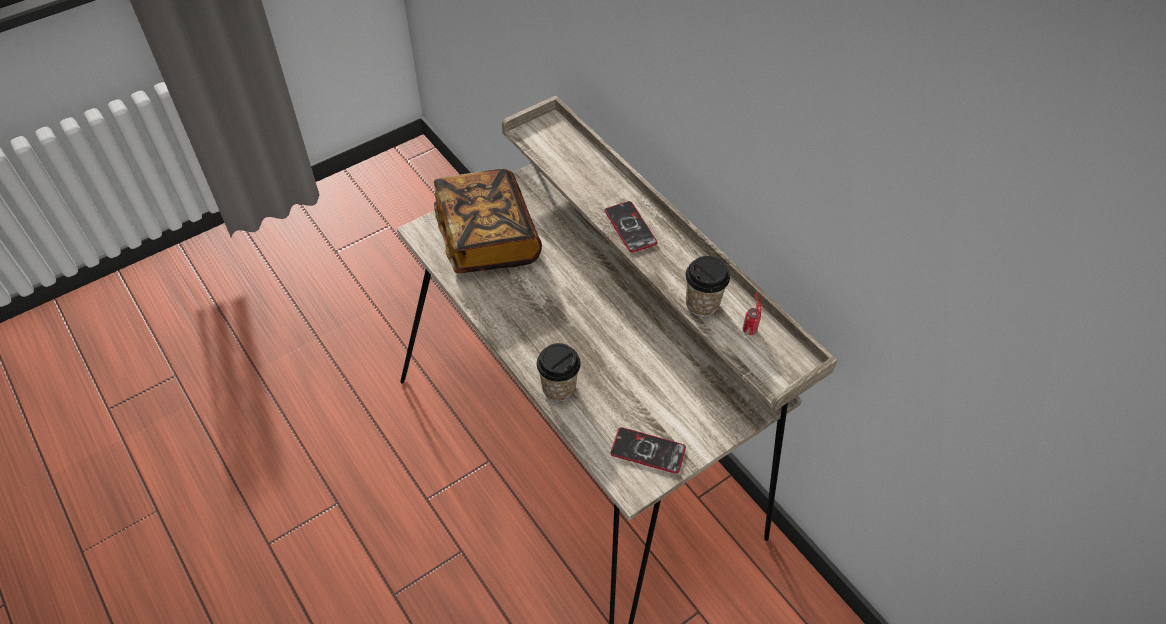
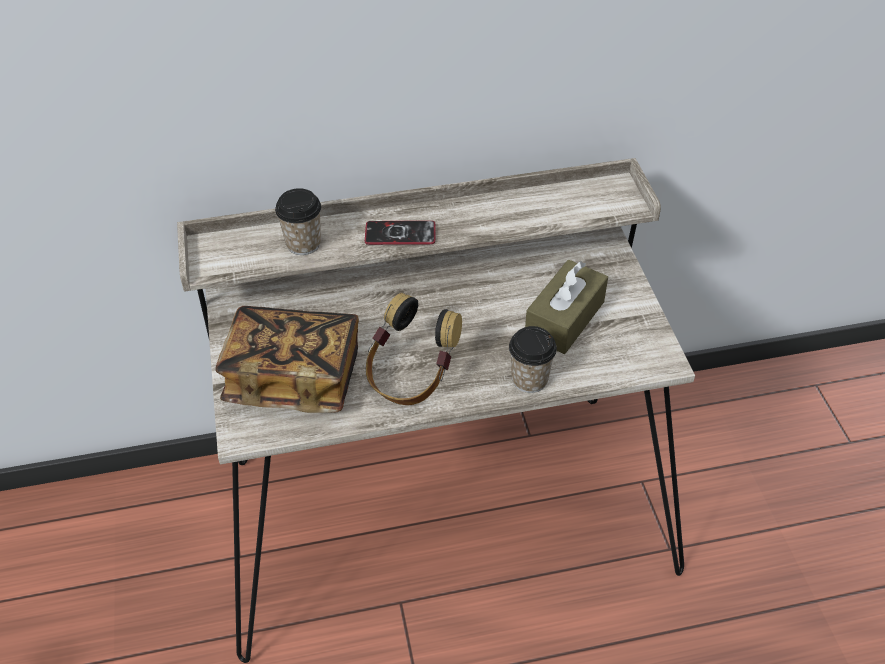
camera: 65 degrees left, 5 degrees down
(523, 308) = (411, 376): none -> headphones
(644, 392) = (564, 319): none -> brown tissue box
(648, 451) = (630, 338): phone -> none
(702, 304) = (524, 219): cup -> cup (303, 244)
(749, 328) = (567, 200): can -> none

